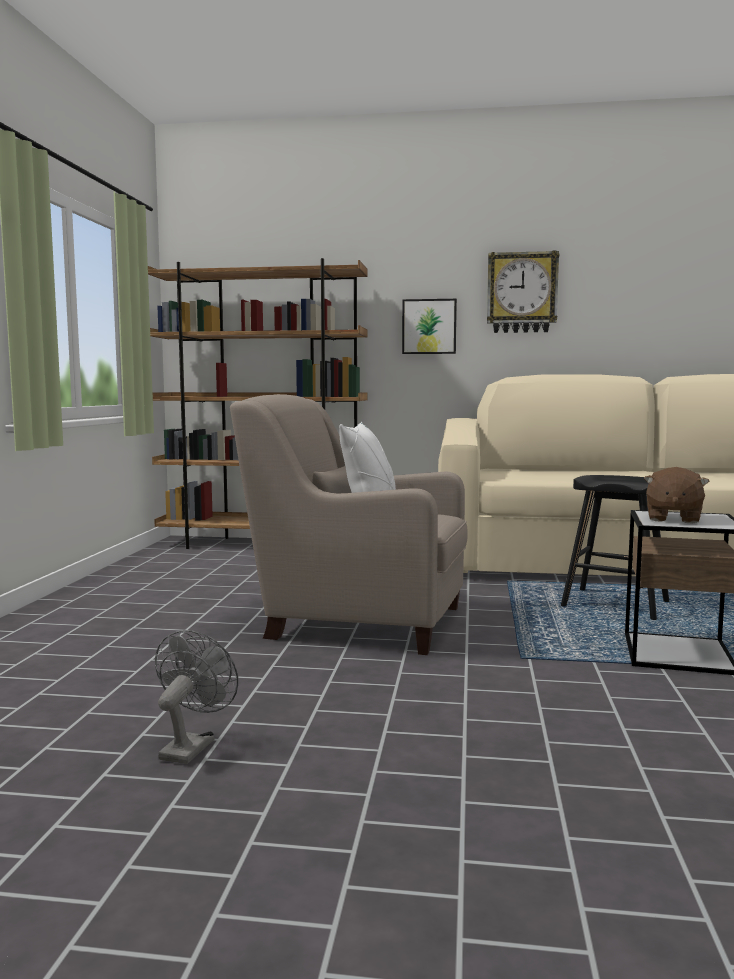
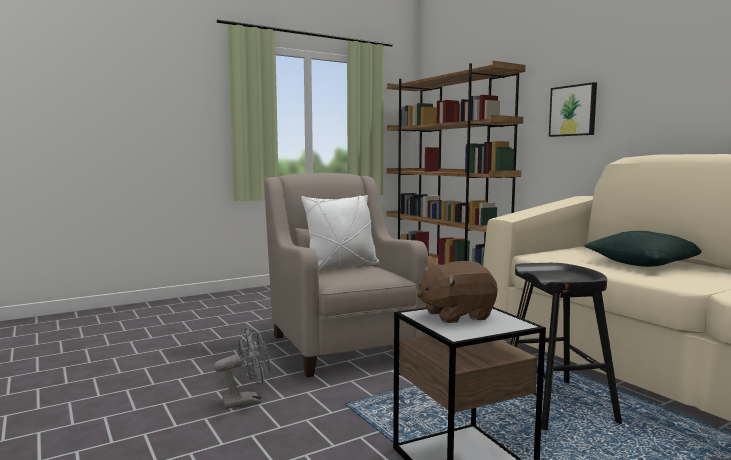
camera: 50 degrees right, 0 degrees up
(191, 746) = (106, 370): grey fan -> grey fan (247, 401)
(522, 293) = (658, 69): wall clock -> none
(567, 475) = (643, 263): none -> green pillow

